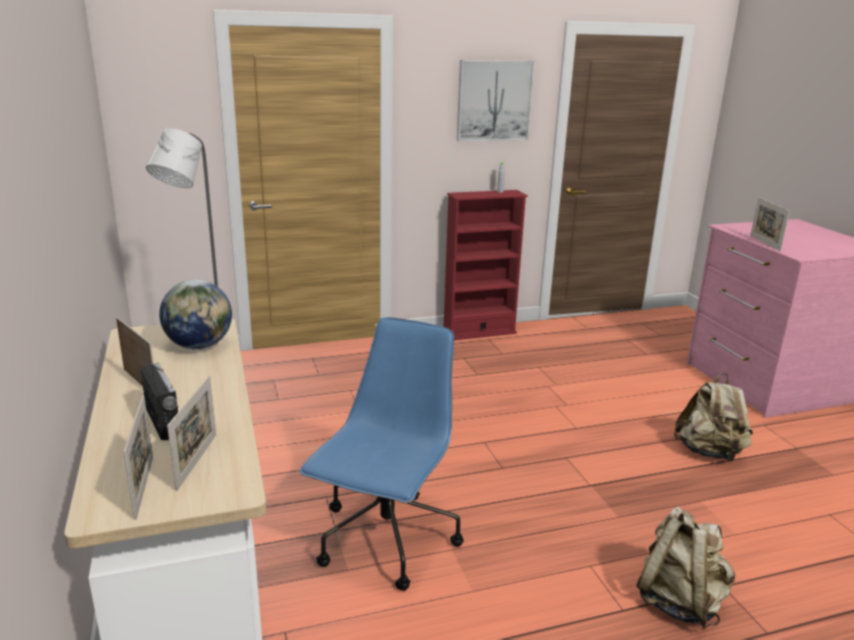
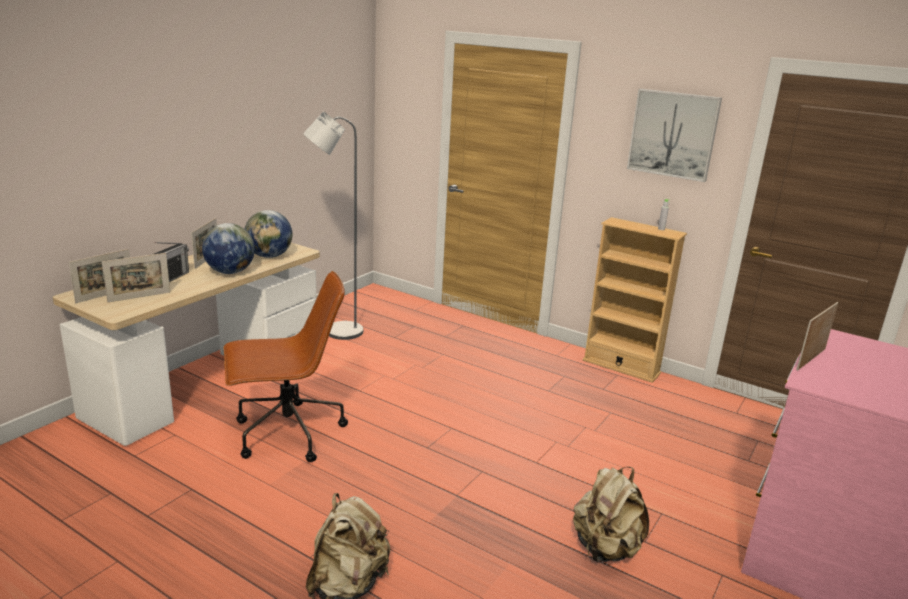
camera: 50 degrees right, 0 degrees up
(211, 381) = (230, 272): none -> globe
(386, 541) = (286, 434): blue office chair -> brown office chair
(479, 332) = (621, 366): red bookcase -> beige bookcase

